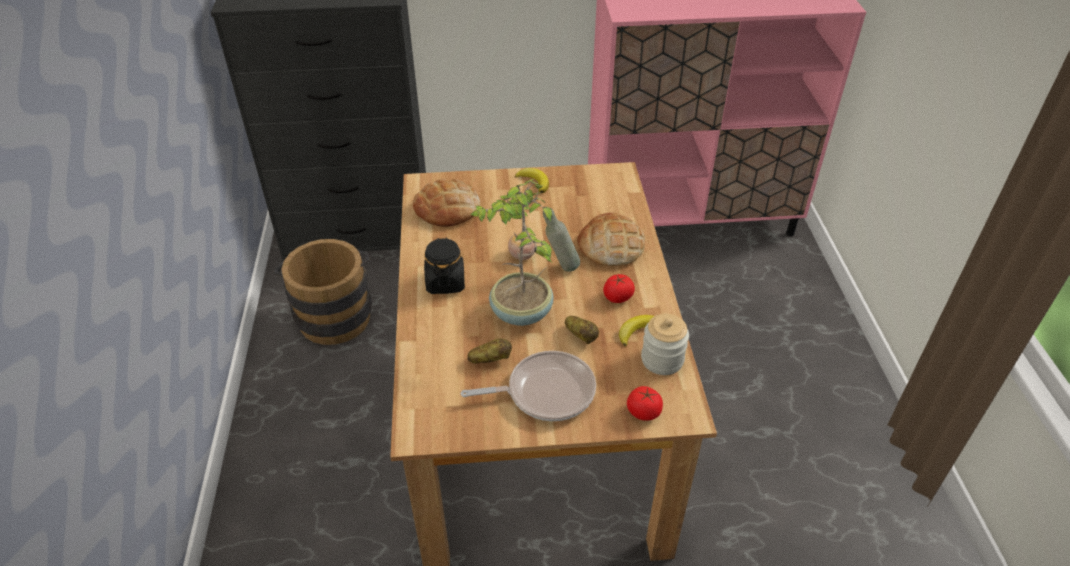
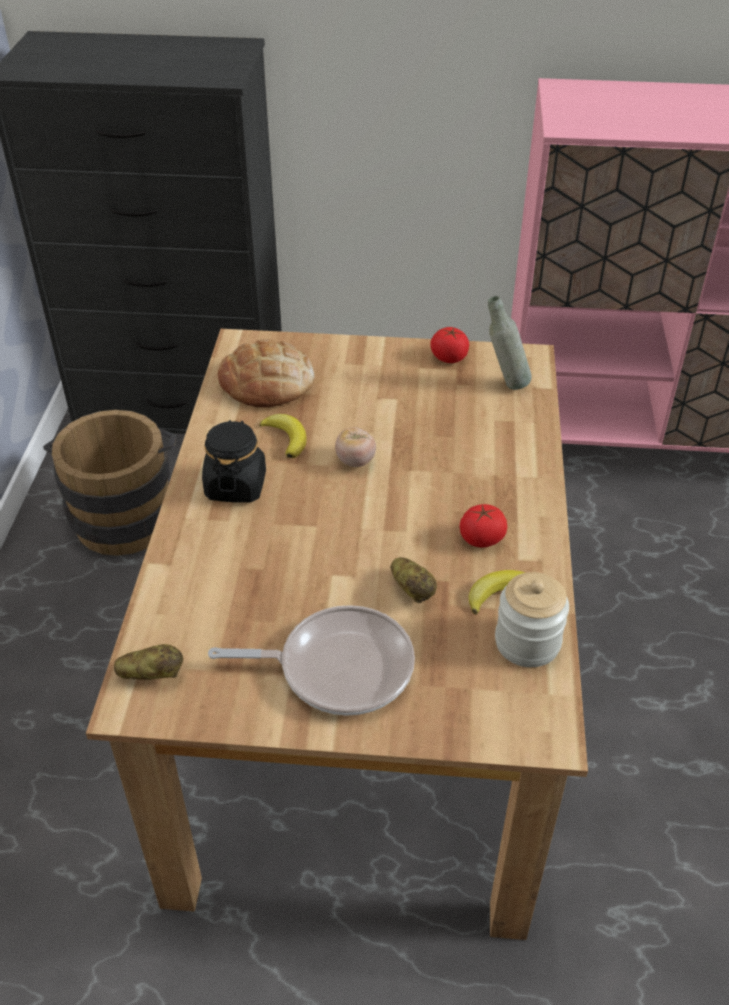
camera: 10 degrees right, 0 degrees up
(490, 359) = (269, 607): potato -> potato (152, 675)
(520, 314) = (331, 545): potted plant -> none
(534, 182) = (400, 358): banana -> banana (286, 438)
(561, 267) = (408, 484): grey bottle -> grey bottle (505, 384)
(610, 245) = (489, 461): bread -> none
(643, 412) = (479, 720): tomato -> tomato (449, 357)

